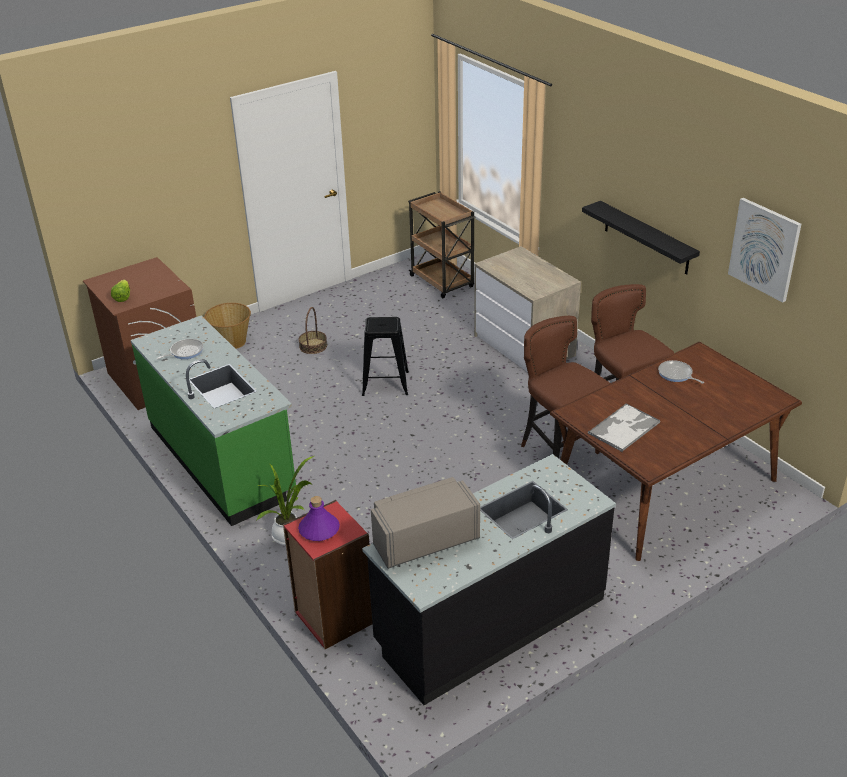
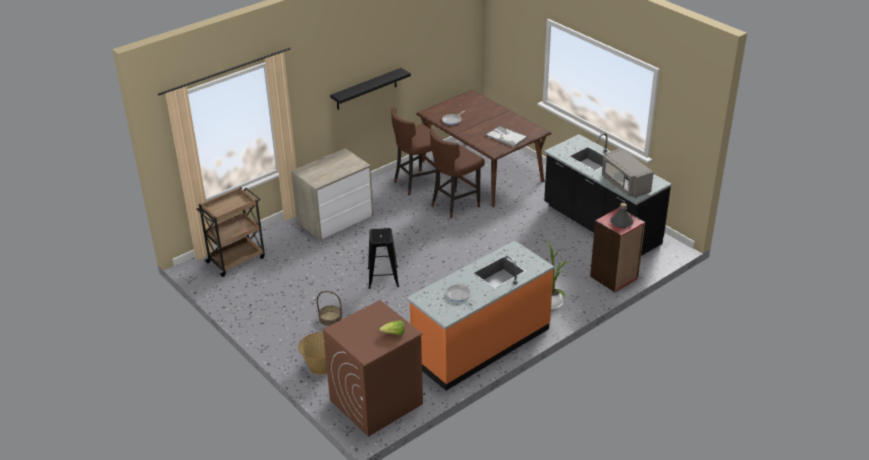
camera: 95 degrees left, 0 degrees up
(222, 459) = (480, 344): green counter -> orange counter
(319, 530) = (621, 222): purple bottle -> grey bottle
(764, 249) = (435, 36): picture -> none

